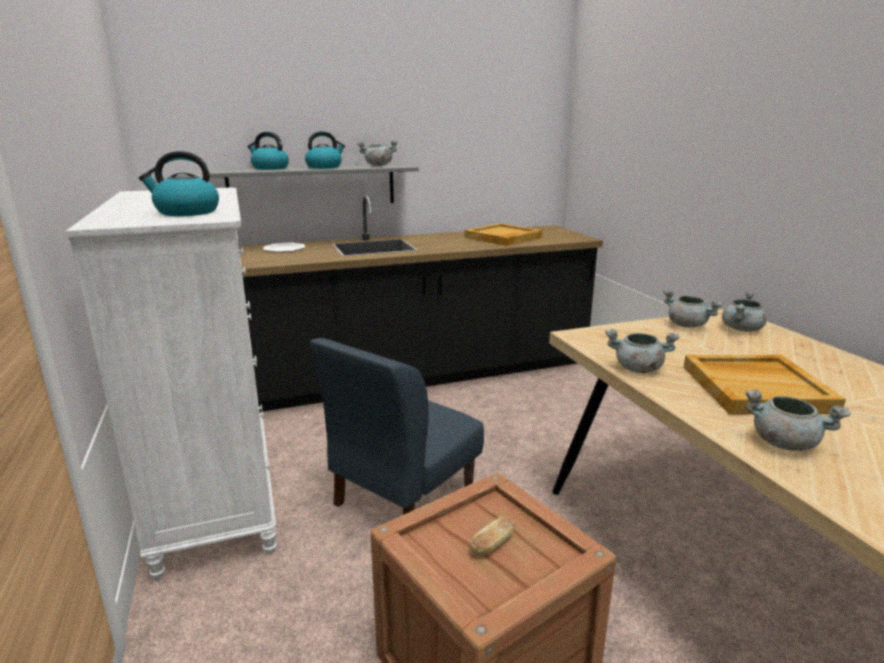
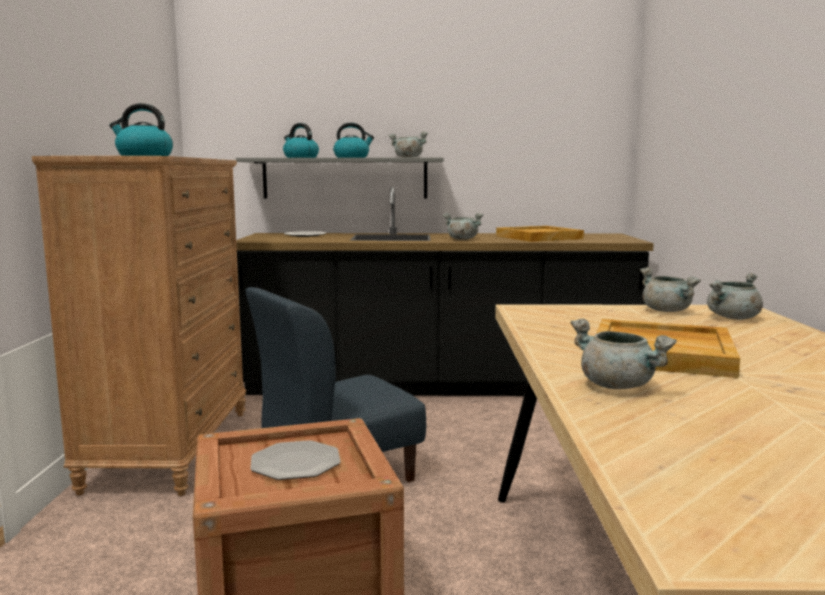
camera: 20 degrees right, 10 degrees down
(216, 496) = (170, 448): white dresser -> brown dresser
(492, 545) = (296, 463): bread -> plate
(637, 369) = (544, 331): grey cooking pot -> grey cooking pot (461, 239)

